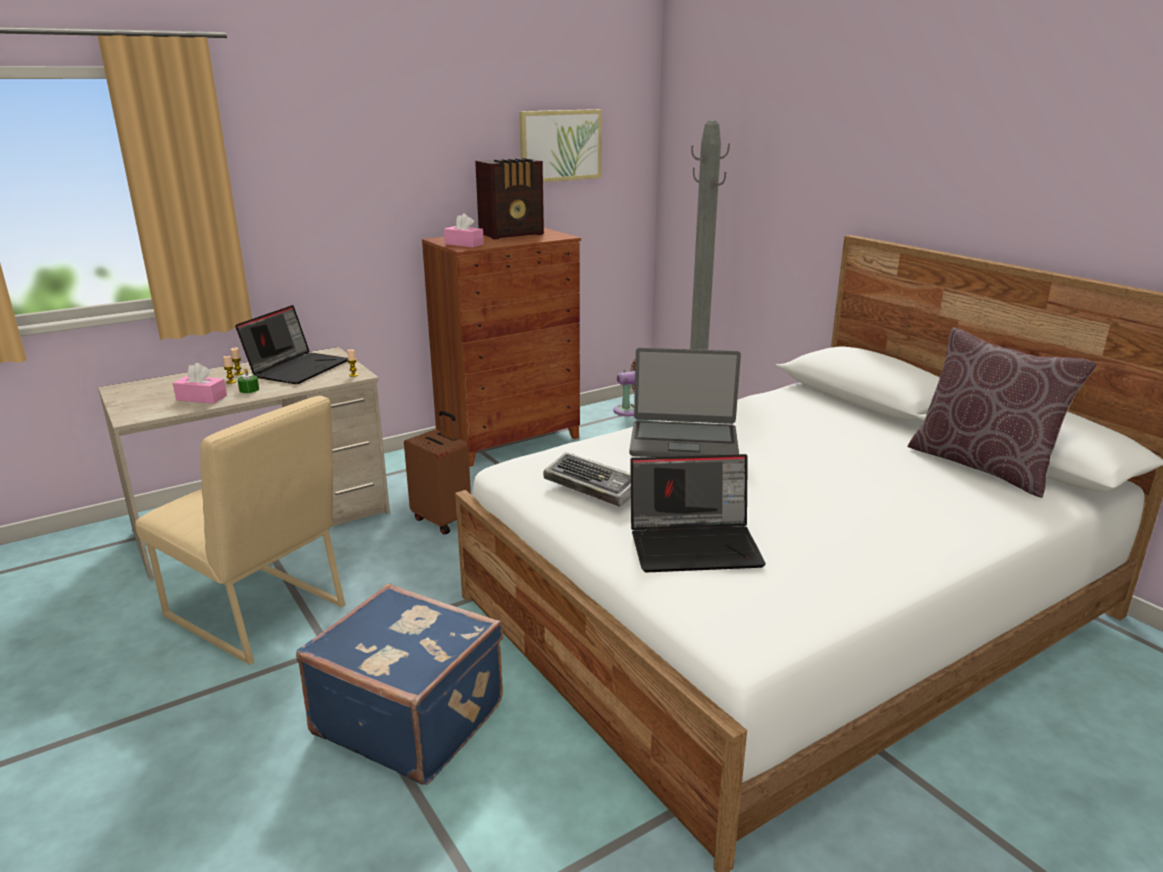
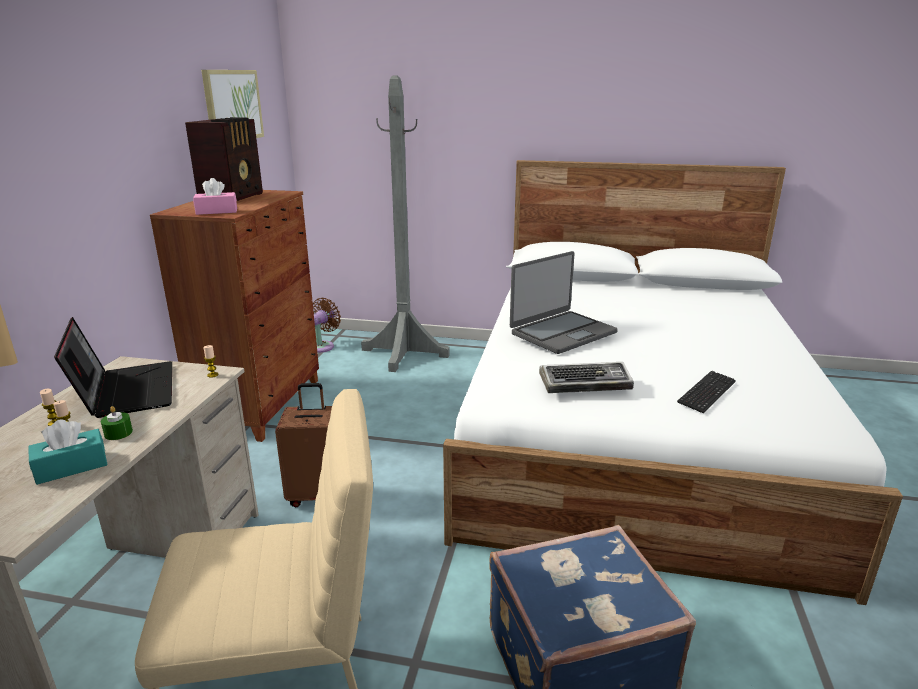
camera: 45 degrees left, 0 degrees up
(201, 398) = (71, 467): pink tissue box -> turquoise tissue box
(696, 545) = (707, 393): laptop -> keyboard
(982, 466) = (699, 293): brown pillow -> none

